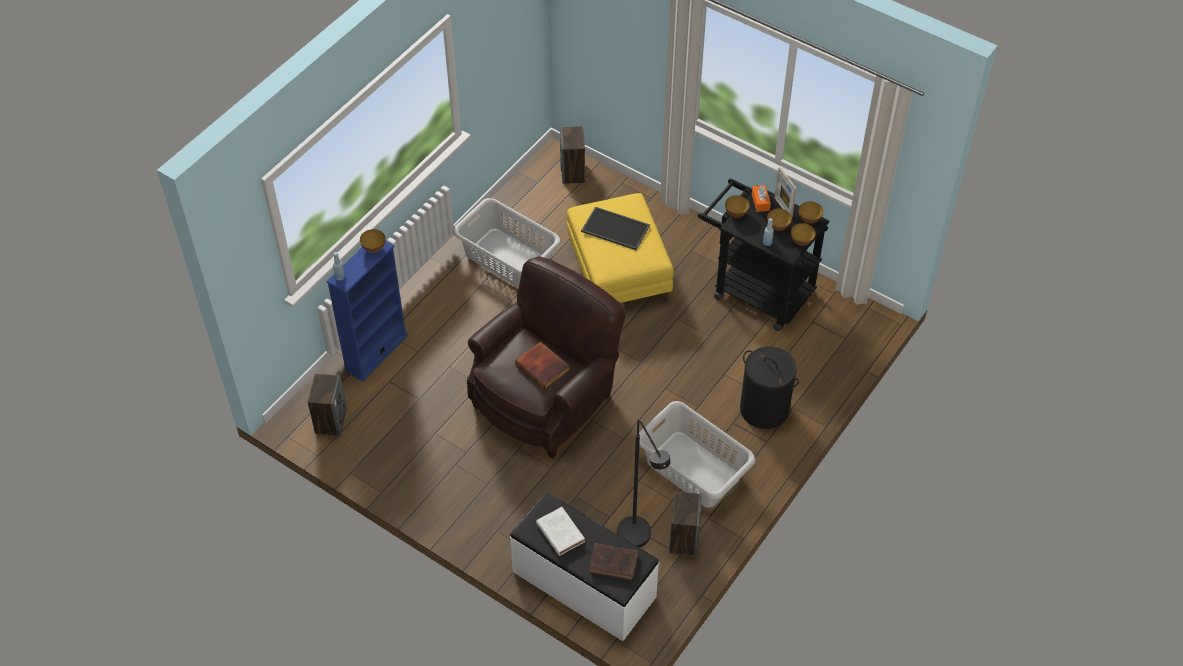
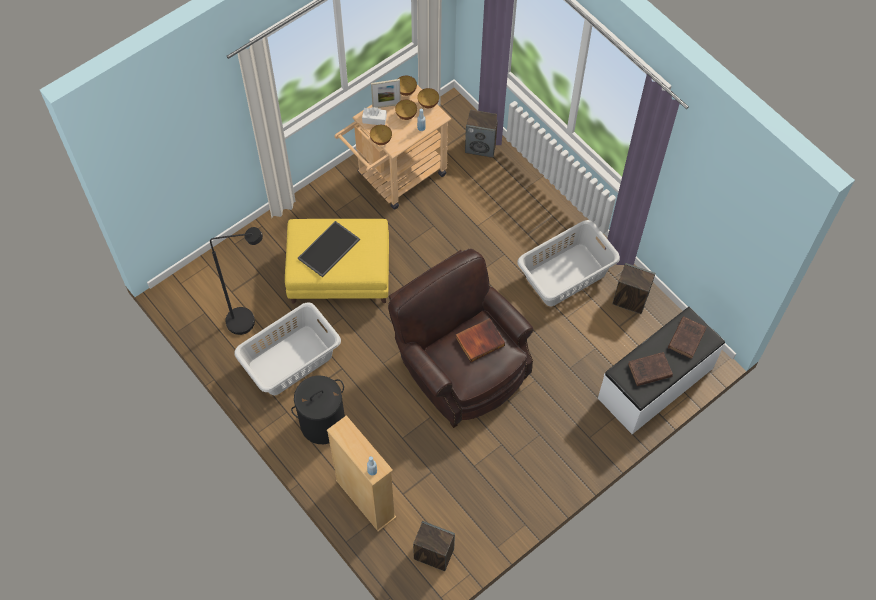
camera: 75 degrees left, 10 degrees up
(374, 248) = (345, 433): bowl -> none
(376, 353) = (365, 499): blue bookcase -> beige bookcase
(559, 532) = (648, 370): white book -> brown book
(573, 172) = (204, 280): speaker -> speaker (481, 146)
(639, 541) = (624, 332): black floor lamp -> black floor lamp (248, 319)
(755, 290) = (396, 177): black cart -> beige cart
(760, 202) = (374, 119): orange tissue box -> white tissue box
(764, 409) = (521, 208): black laundry basket -> black laundry basket (323, 423)

